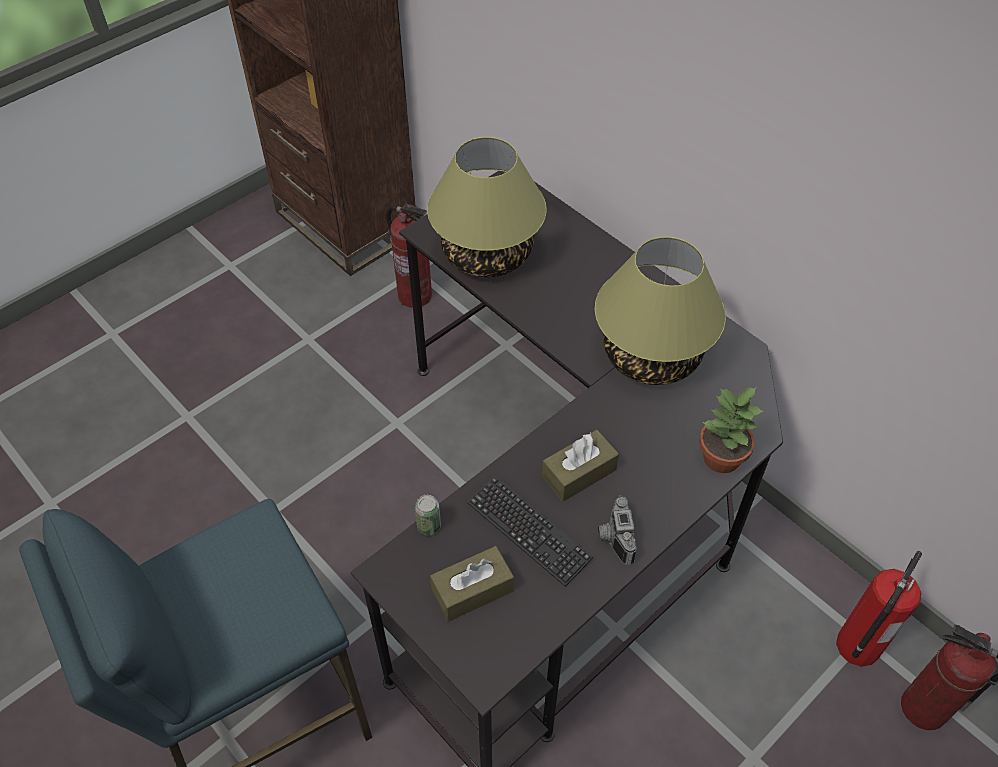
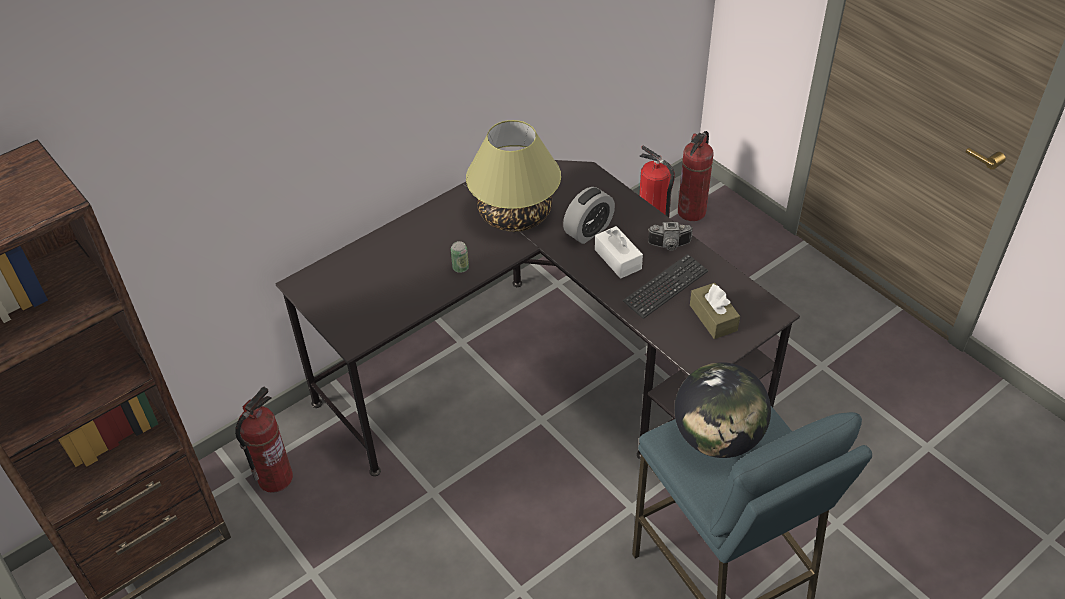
camera: 85 degrees left, 5 degrees down
(246, 577) = (717, 438): none -> globe
(429, 526) = (662, 340): can -> can (460, 268)
(487, 254) = (390, 301): table lamp -> none
(579, 473) = (618, 259): brown tissue box -> white tissue box
(631, 438) = (588, 231): none -> alarm clock
(720, 457) = (606, 191): potted plant -> none

